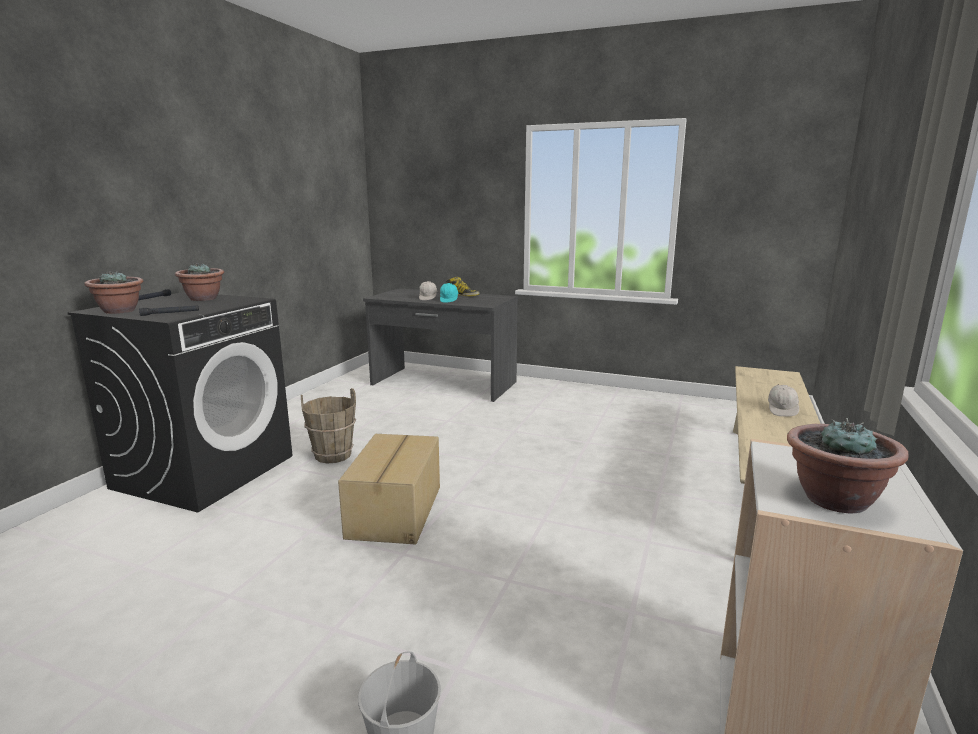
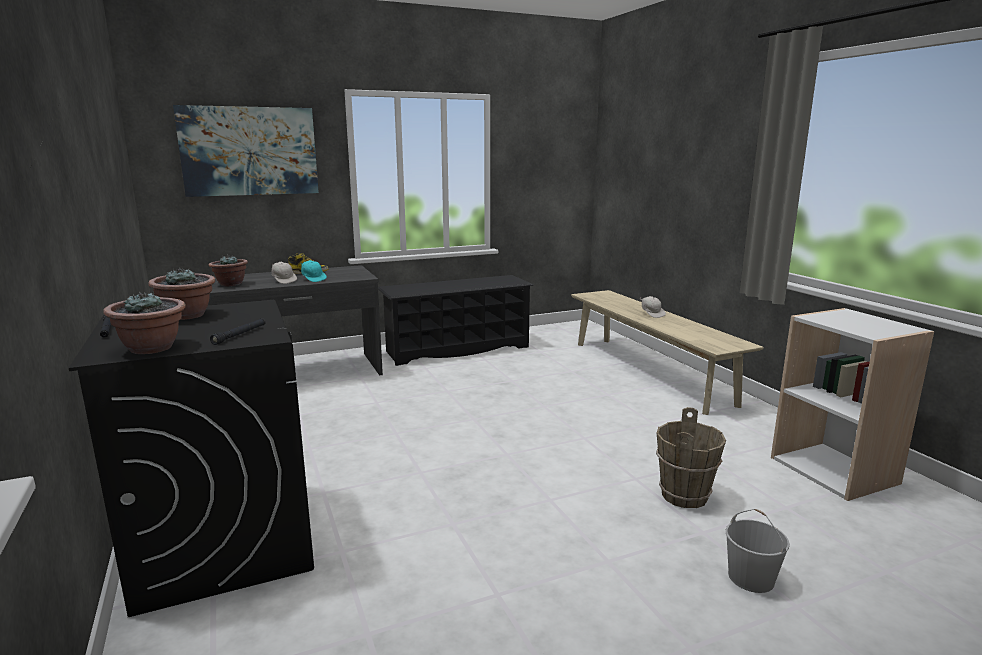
camera: 45 degrees left, 0 degrees up
(333, 455) = (335, 467): brown bucket -> brown bucket (685, 496)
(397, 511) = (486, 478): cardboard box -> none
(444, 186) = (249, 151): none -> picture
(596, 399) = (457, 349): none -> black shoe rack
(834, 499) = (875, 328): potted plant -> potted plant (230, 284)

